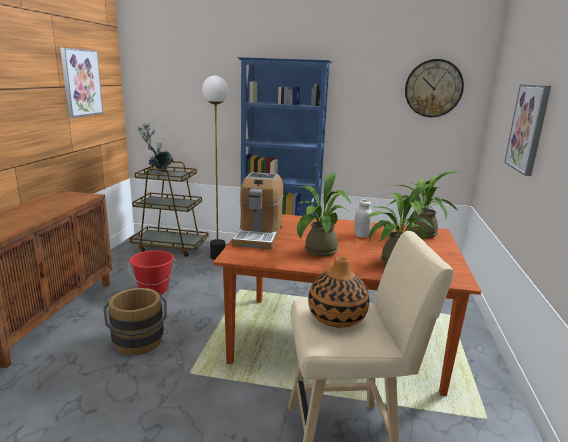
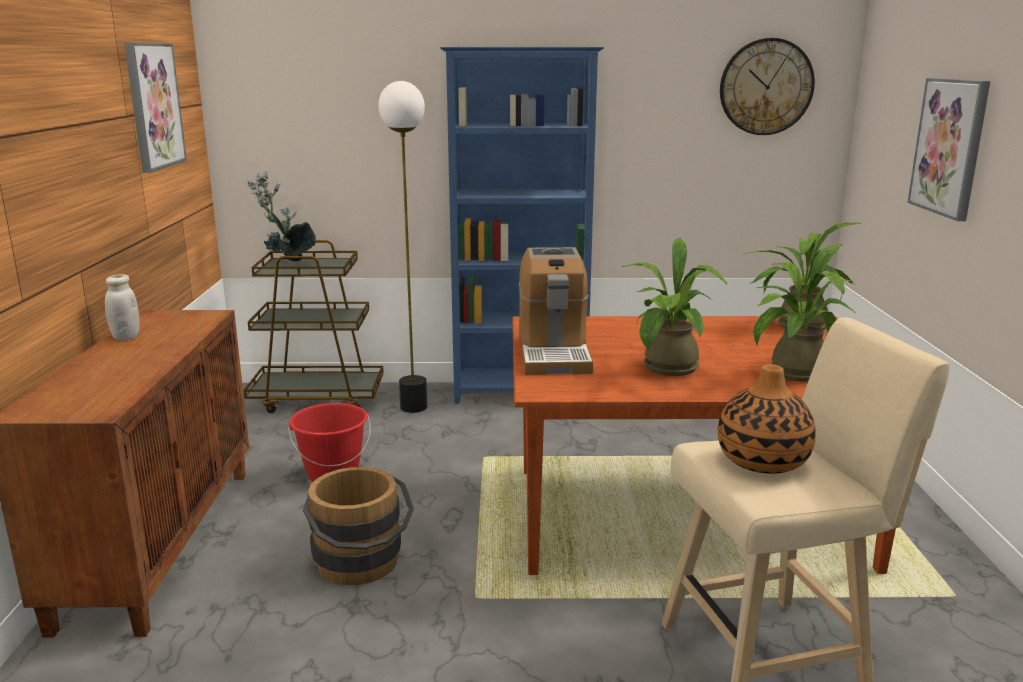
camera: 10 degrees left, 0 degrees up
(361, 235) = (713, 338): white jar -> white jar (126, 337)

